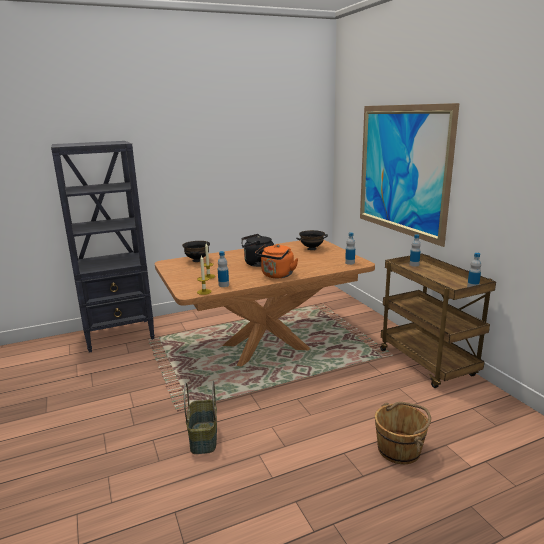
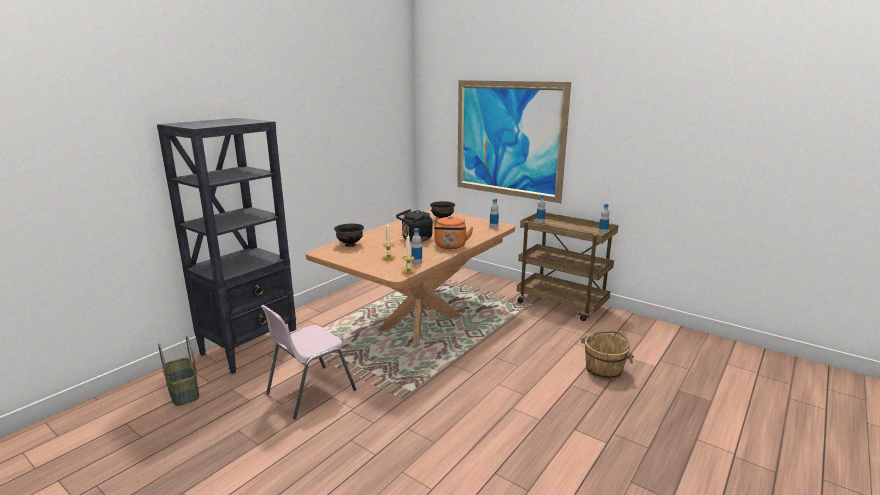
camera: 30 degrees left, 0 degrees up
(119, 382) = (309, 392): none -> pink chair
(203, 437) = (451, 411): basket -> basket (183, 392)

